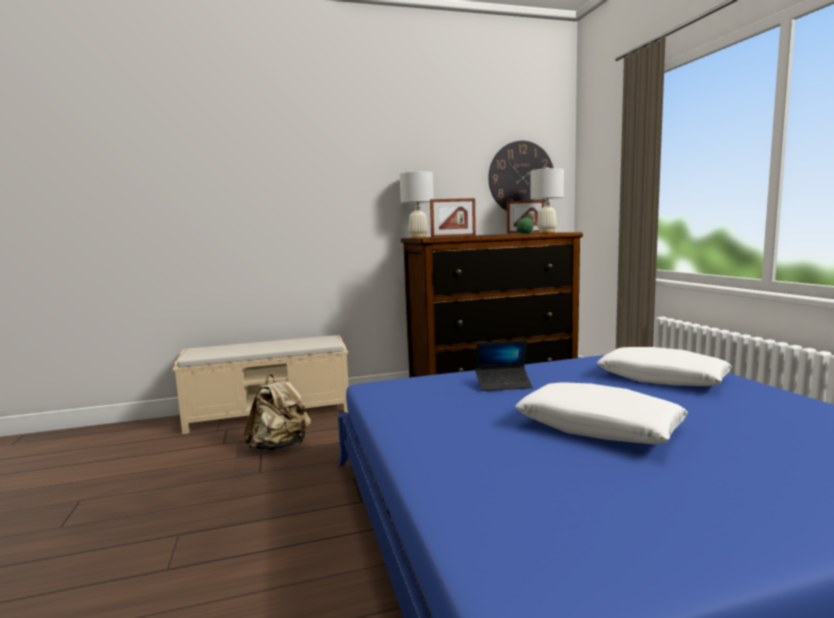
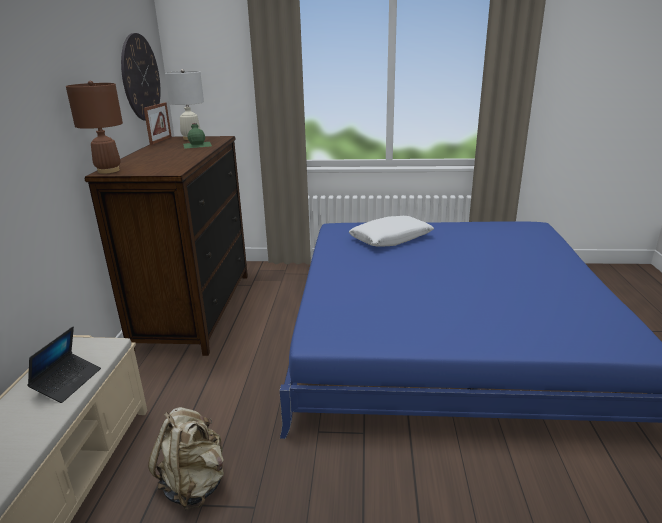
camera: 70 degrees left, 15 degrees up
(418, 237) = (108, 170): white table lamp -> brown table lamp
(453, 237) = (188, 165): picture frame -> none
(503, 384) = (365, 284): laptop -> laptop (67, 382)
(598, 427) = (465, 278): white pillow -> none

